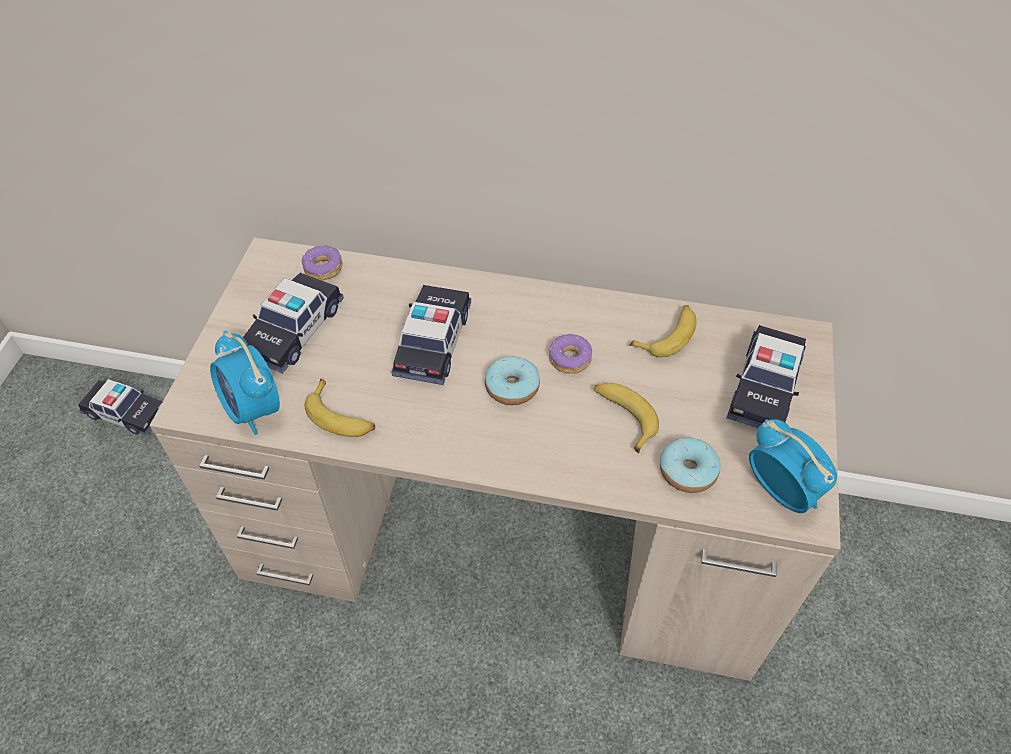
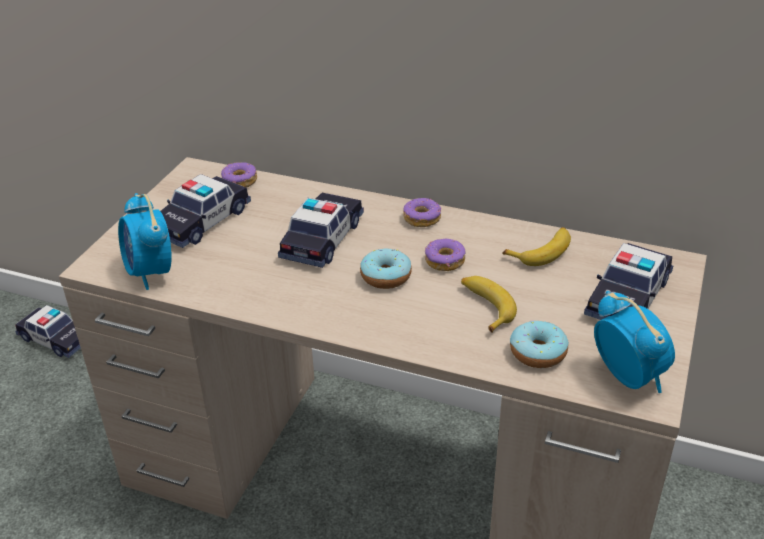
camera: 10 degrees right, 15 degrees down
(341, 417) = (226, 284): banana -> none
(534, 302) = (422, 218): none -> donut

